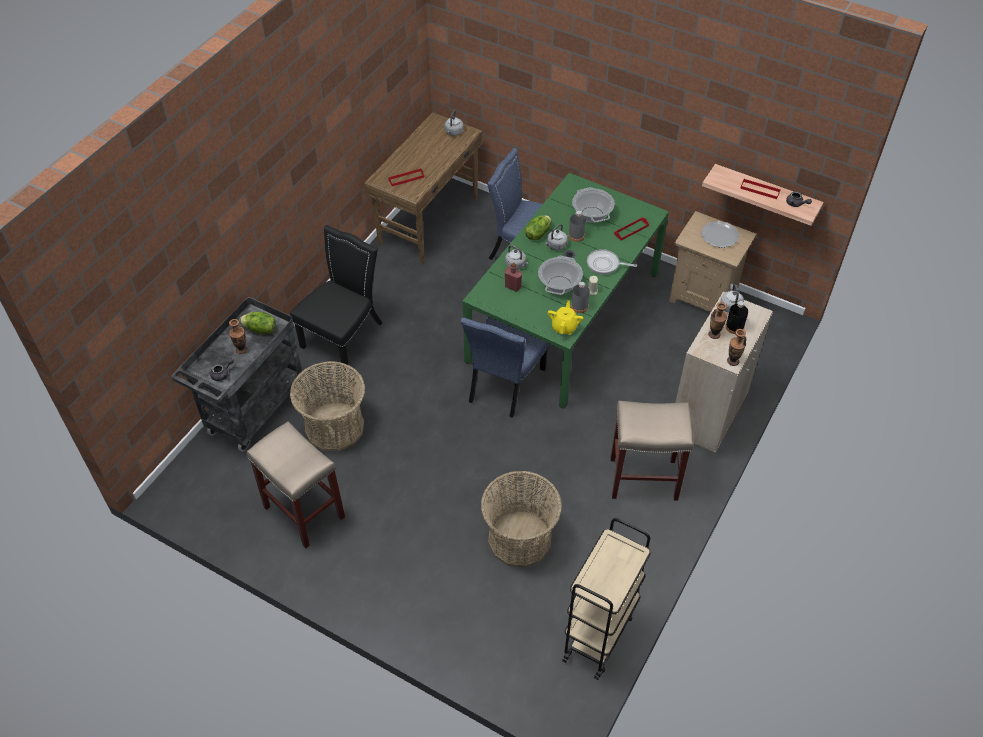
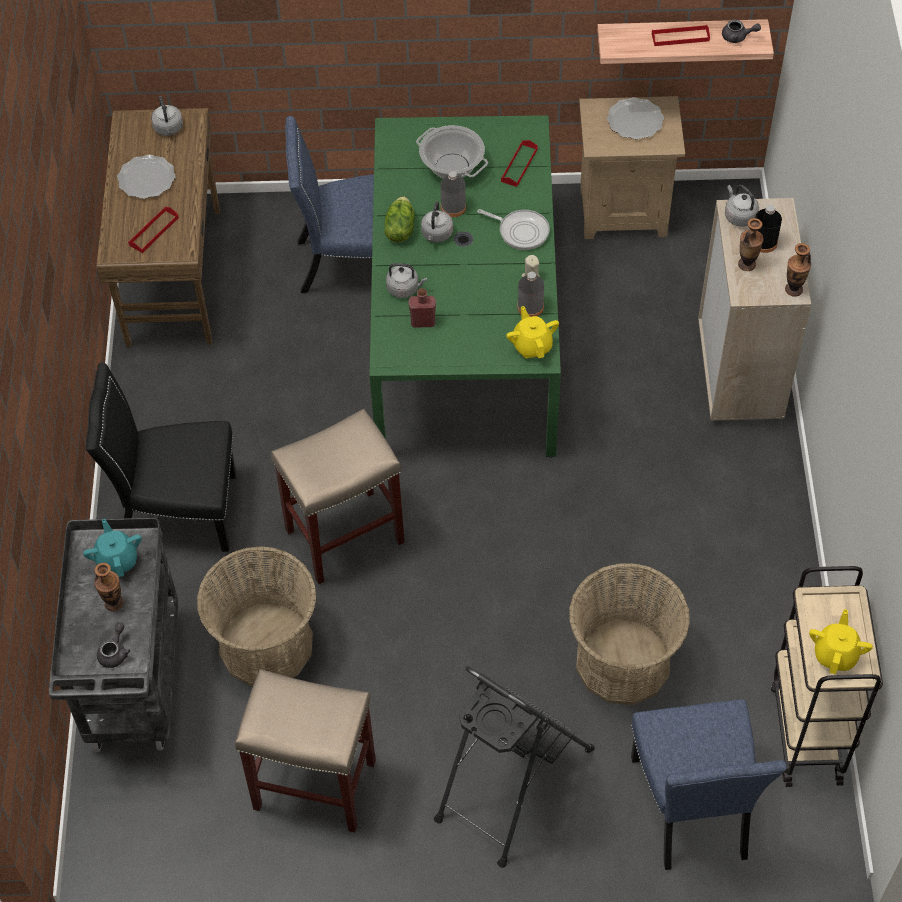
camera: 30 degrees left, 5 degrees up
(260, 329) = (117, 560): lettuce -> turquoise teapot
(342, 337) = (179, 511): black chair -> black chair turned 90 degrees counterclockwise
(408, 571) = (513, 784): none -> step ladder
(423, 152) = (147, 179): none -> plate
(505, 382) = (453, 460): blue chair -> blue chair (692, 803)
(559, 285) = (483, 289): cooking pot -> none
(602, 579) = (836, 654): none -> yellow teapot
(605, 264) = (521, 231): frying pan -> frying pan turned 135 degrees counterclockwise
(642, 479) = (717, 500): beige stool -> beige stool (343, 537)

